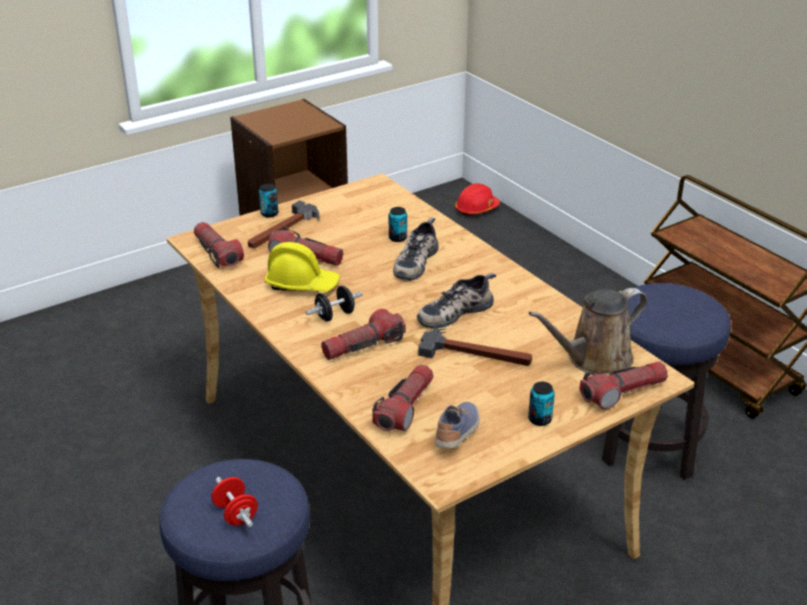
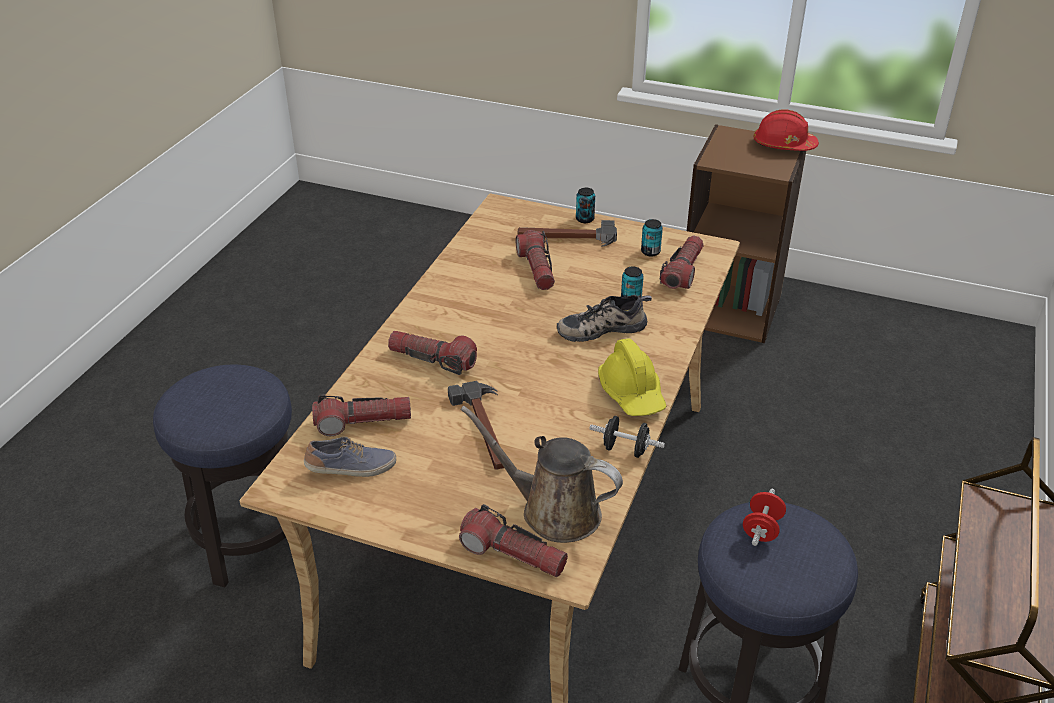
camera: 55 degrees right, 5 degrees up
(217, 253) = (492, 225): flashlight -> flashlight (683, 271)
(236, 514) = (204, 408): red dumbbell -> red dumbbell (762, 529)
(302, 284) = (493, 286): yellow hard hat -> yellow hard hat (632, 393)
(335, 315) = (464, 324): black dumbbell -> black dumbbell (625, 449)
(454, 311) = (542, 387): shoe -> none
(476, 209) = (992, 365): red hard hat -> red hard hat (783, 145)
(540, 419) = (416, 512): can -> can (650, 252)

